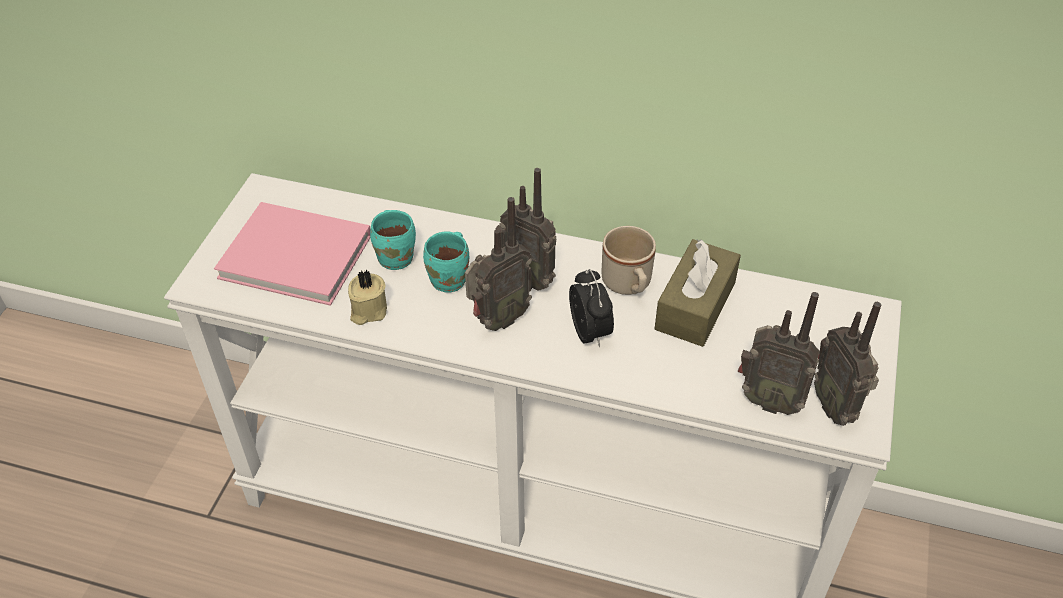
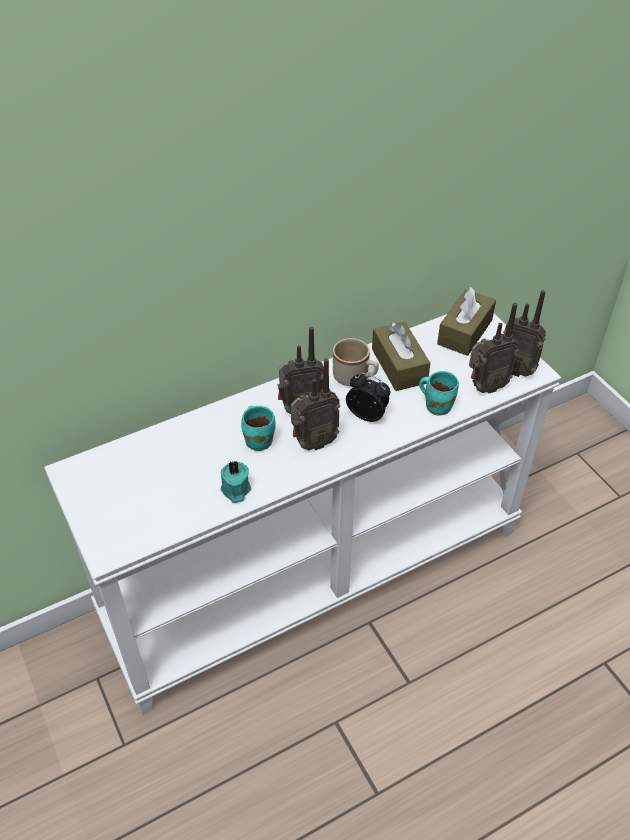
camera: 45 degrees left, 0 degrees up
(299, 258) = (152, 492): pink book -> none
(367, 310) = (235, 490): beige candle -> turquoise candle
(397, 257) = (211, 450): turquoise mug -> turquoise mug (437, 405)
(497, 320) = (313, 443): radio -> radio turned 60 degrees clockwise
(828, 322) = (465, 332): none -> brown tissue box

